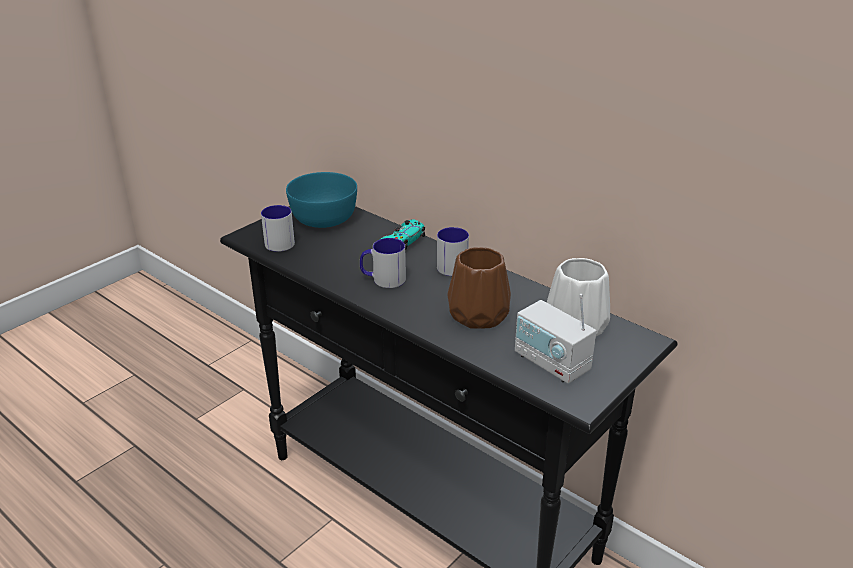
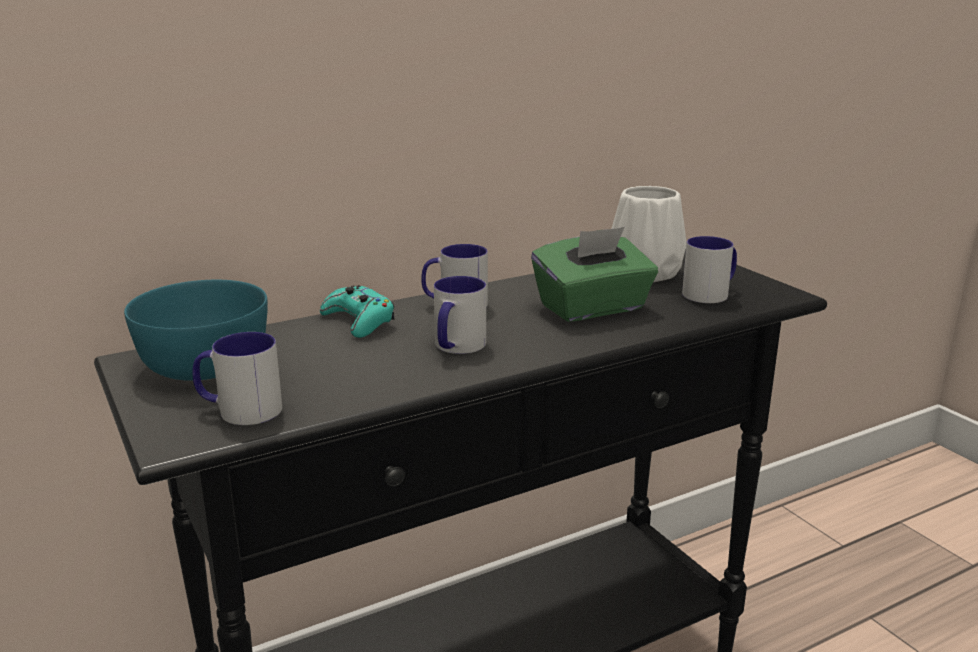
camera: 70 degrees left, 10 degrees down
(480, 315) = (593, 308): brown vase -> green tissue box
(551, 363) = (711, 293): radio -> mug

